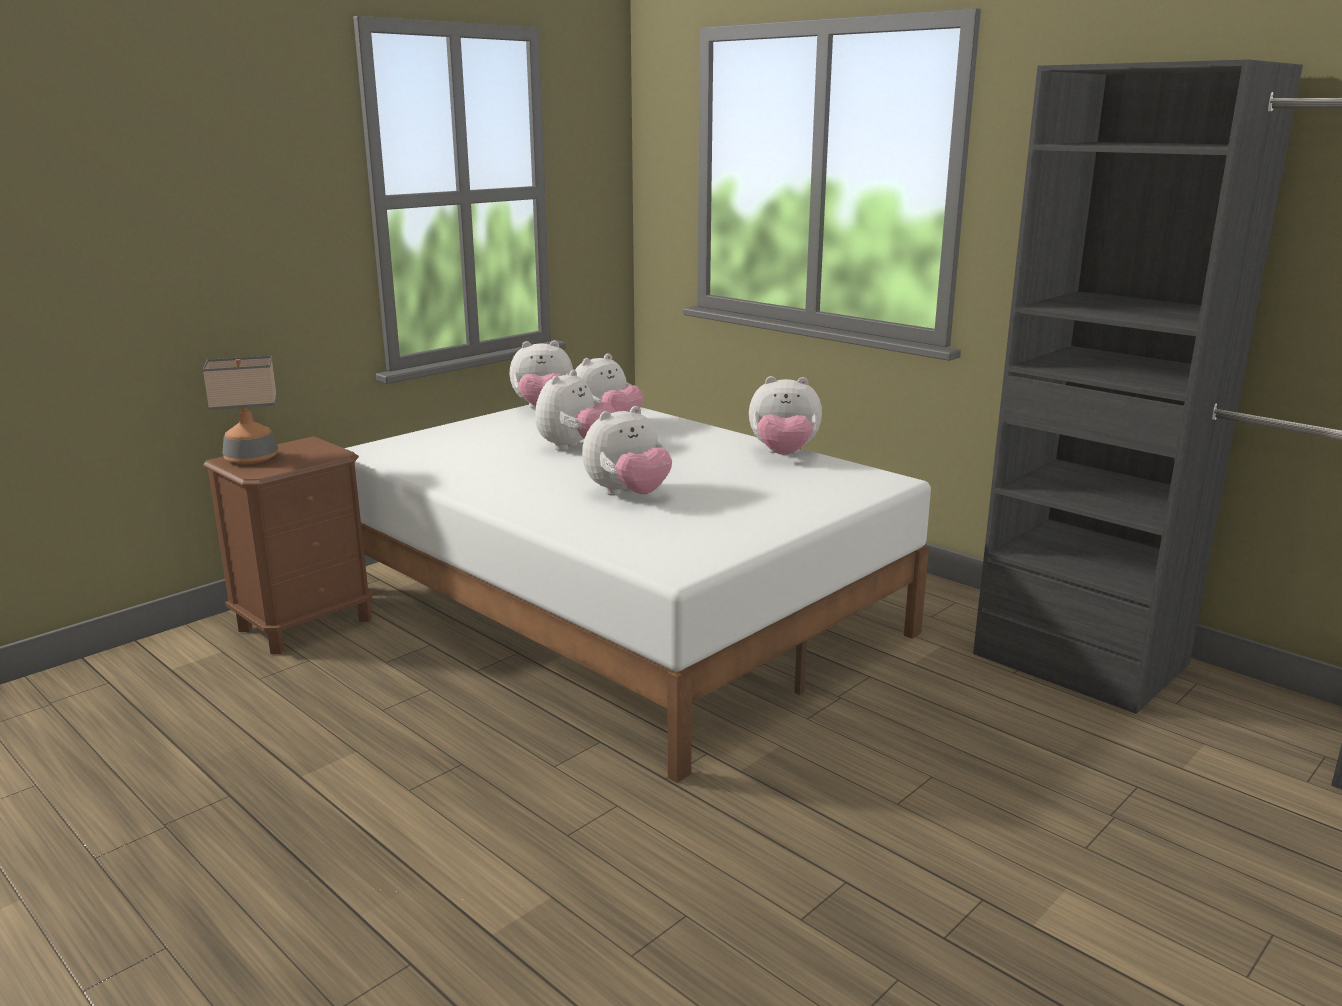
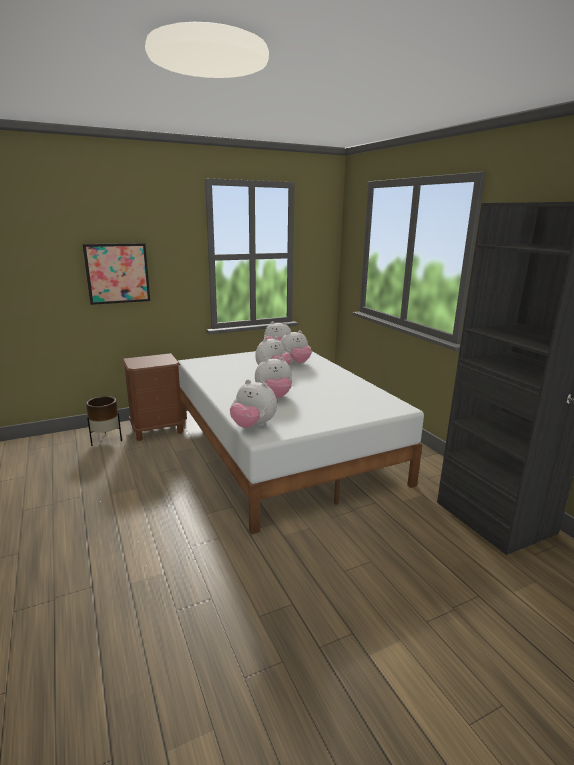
camera: 20 degrees right, 0 degrees up
(168, 250) = (117, 273): none -> picture
(191, 666) = (106, 439): none -> brown planter
(251, 459) = (139, 360): table lamp -> none
(783, 455) = (363, 387): plush toy -> plush toy (253, 426)

